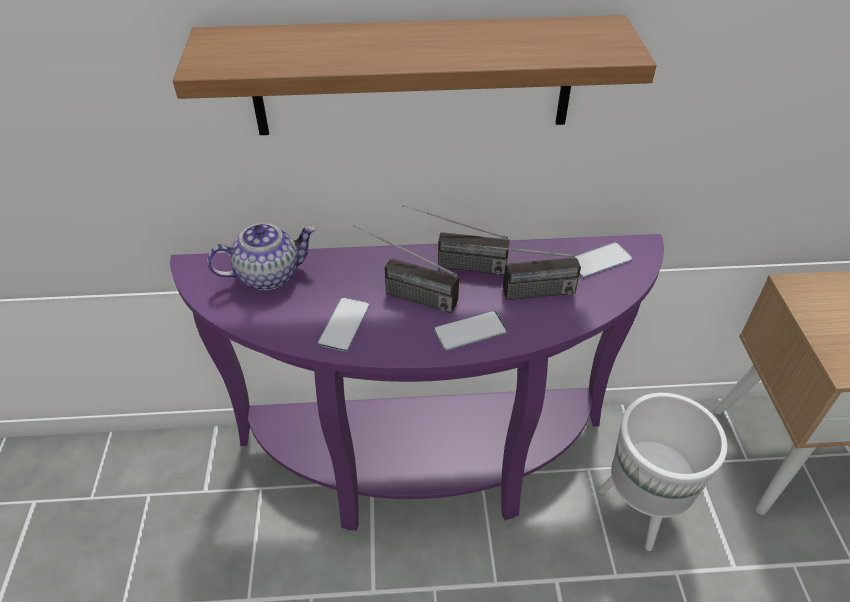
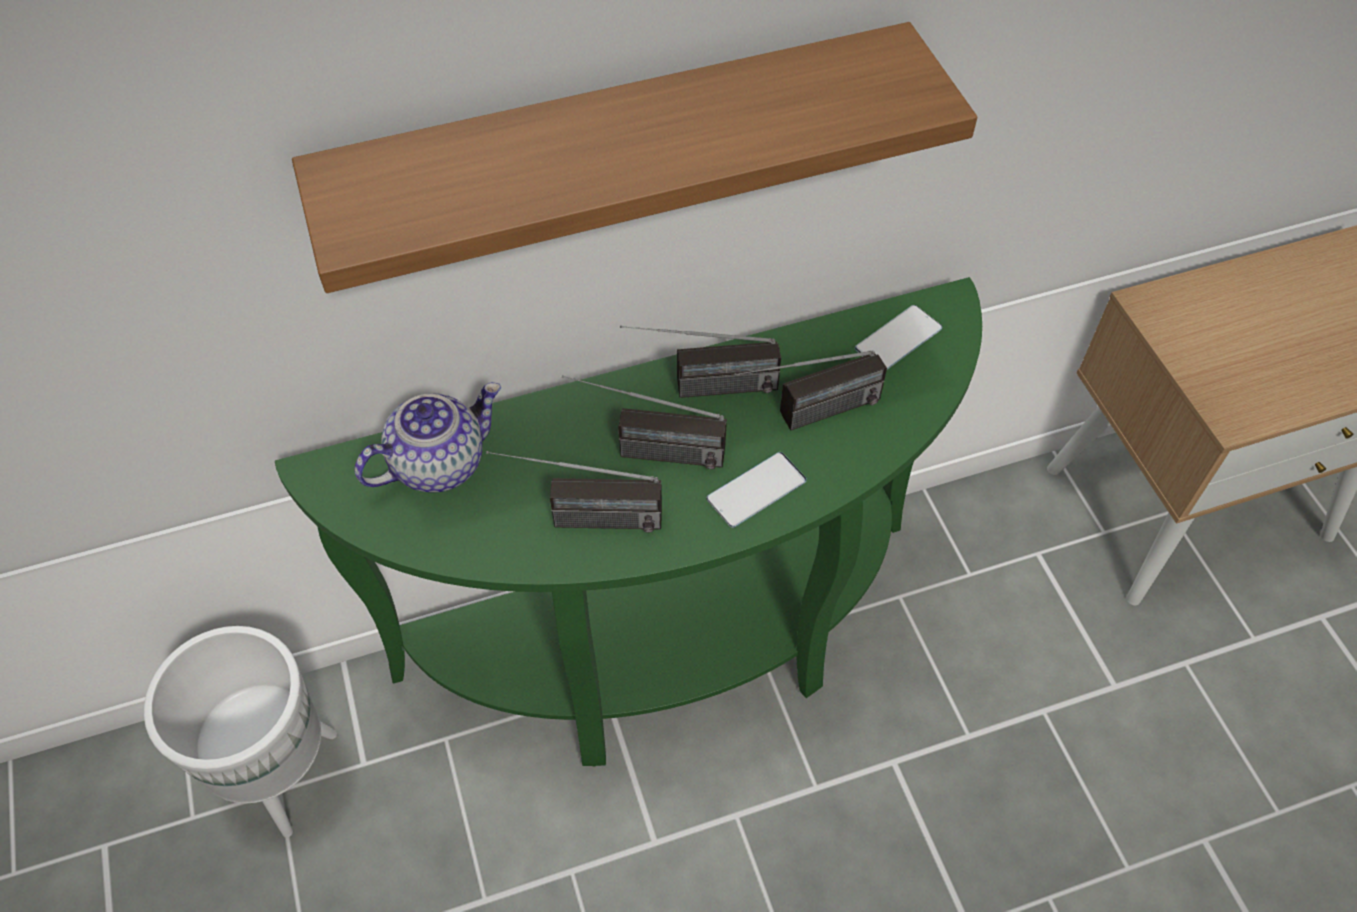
camera: 15 degrees left, 10 degrees up
(344, 324) = (579, 519): phone -> radio
(424, 468) = (673, 651): purple console table -> green console table
(639, 508) = (978, 635): white planter -> white planter (283, 773)

